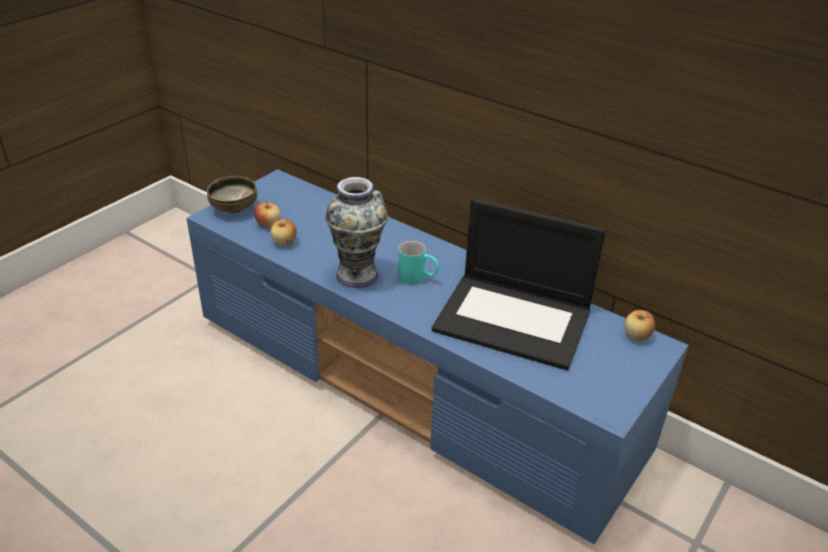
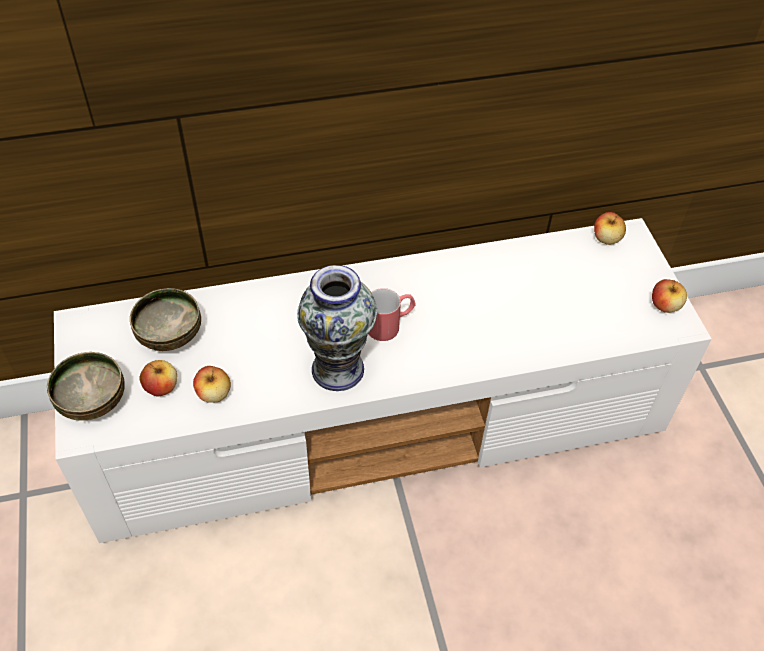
camera: 50 degrees left, 15 degrees up
(306, 209) = (171, 335): none -> bowl
(413, 384) = (381, 422): blue tv stand -> white tv stand
(418, 278) = (390, 325): turquoise mug -> red mug
(515, 319) = (516, 299): laptop -> none
(617, 396) = (664, 306): none -> apple

